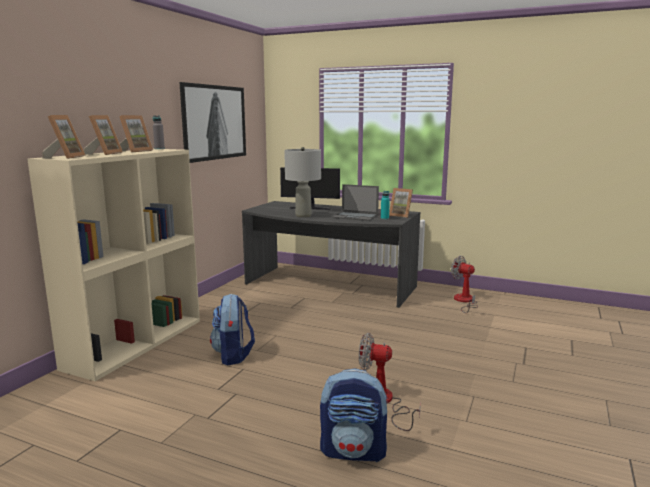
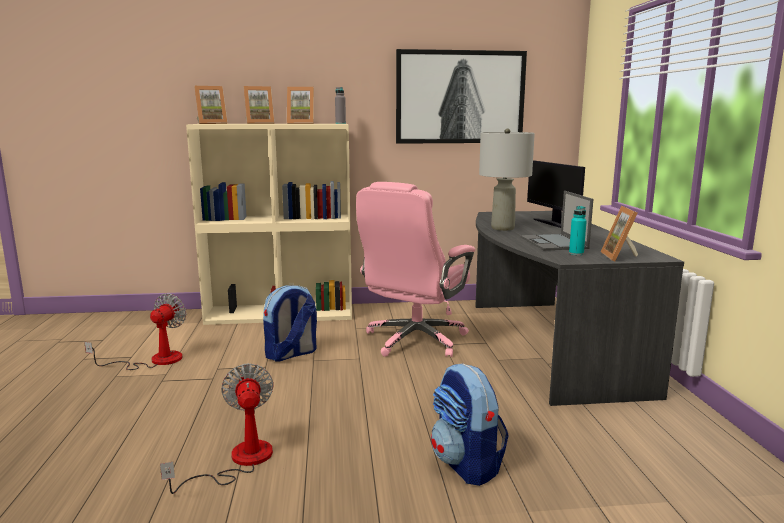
camera: 60 degrees right, 0 degrees up
(272, 313) = (414, 340): none -> pink office chair
(354, 451) = (120, 469): backpack -> backpack (466, 464)
(464, 301) = (679, 456): fan -> fan (154, 360)

